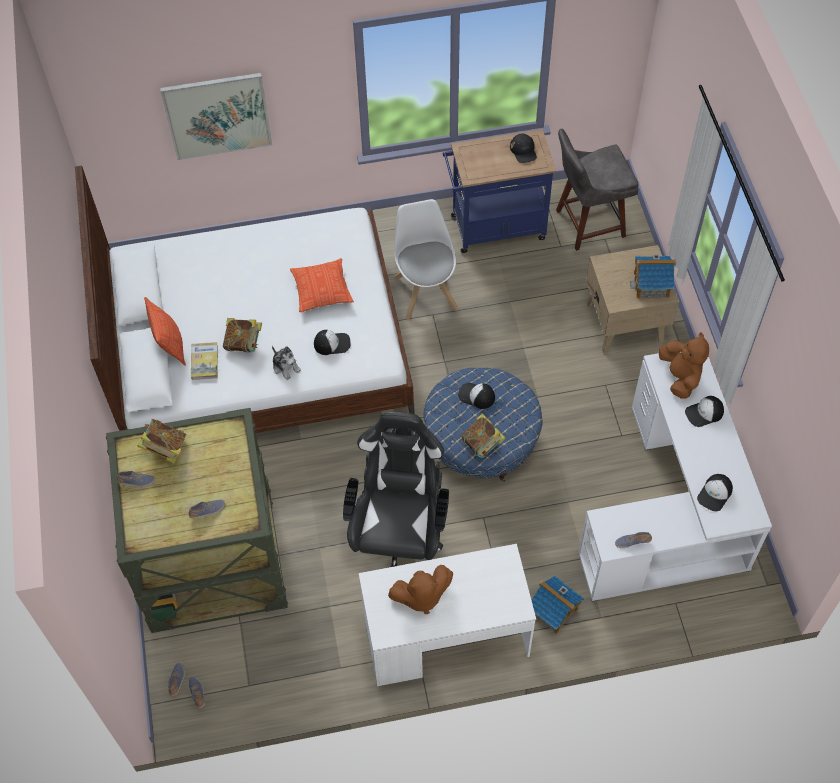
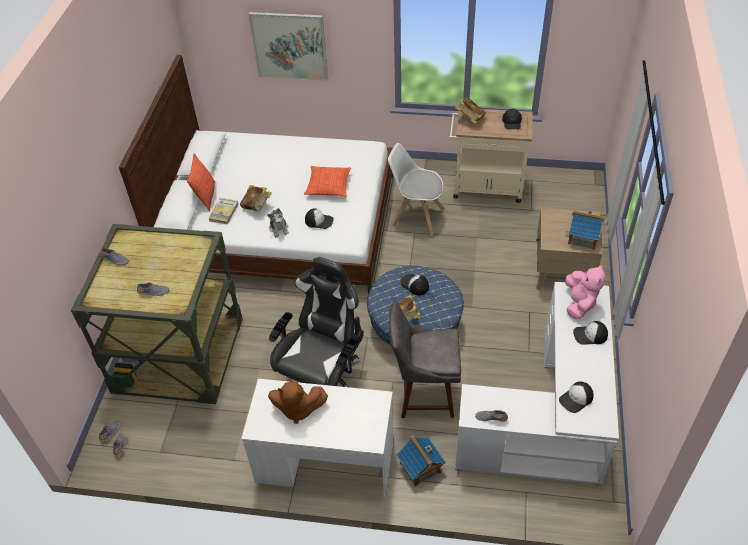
camera: 20 degrees right, 10 degrees down
(165, 449) = (147, 244): book -> book (469, 119)
(425, 291) = (416, 216): chair -> chair turned 75 degrees counterclockwise
(495, 228) = (485, 187): blue cart -> beige cart
(587, 224) = (557, 200): grey stool -> grey stool (423, 395)
(680, 377) = (579, 303): brown plush toy -> pink plush toy

